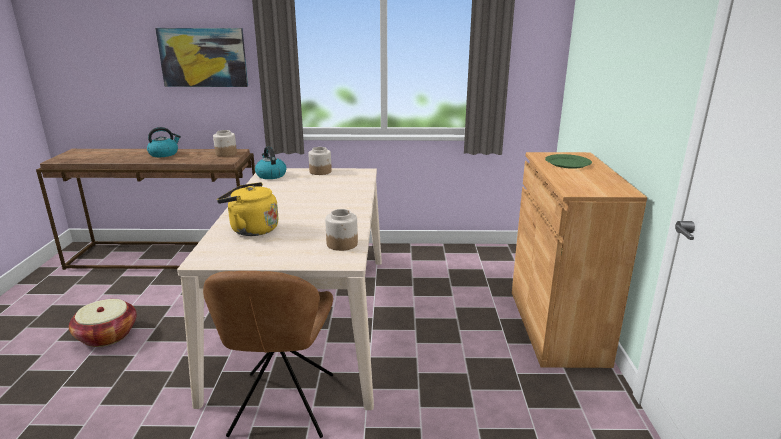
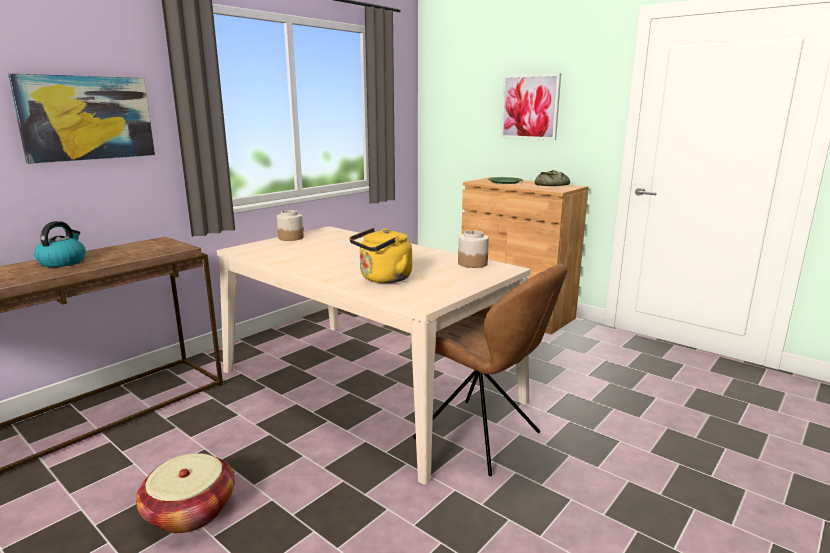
camera: 50 degrees left, 5 degrees down
(225, 154) = (154, 244): jar -> none
(270, 175) = (252, 250): kettle -> none
(600, 182) = (550, 185): none -> bread
(628, 69) = (530, 107): none -> picture

